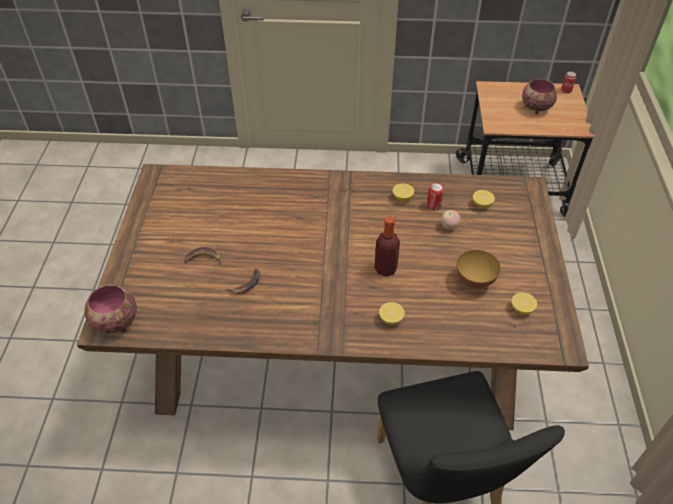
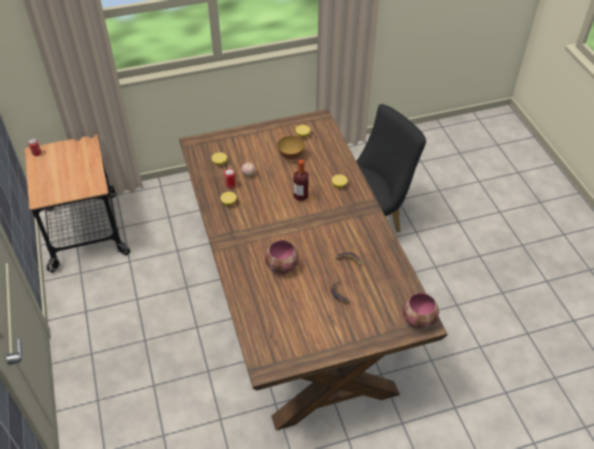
camera: 110 degrees left, 0 degrees up
(535, 107) = (65, 168): bowl -> bowl (282, 267)

